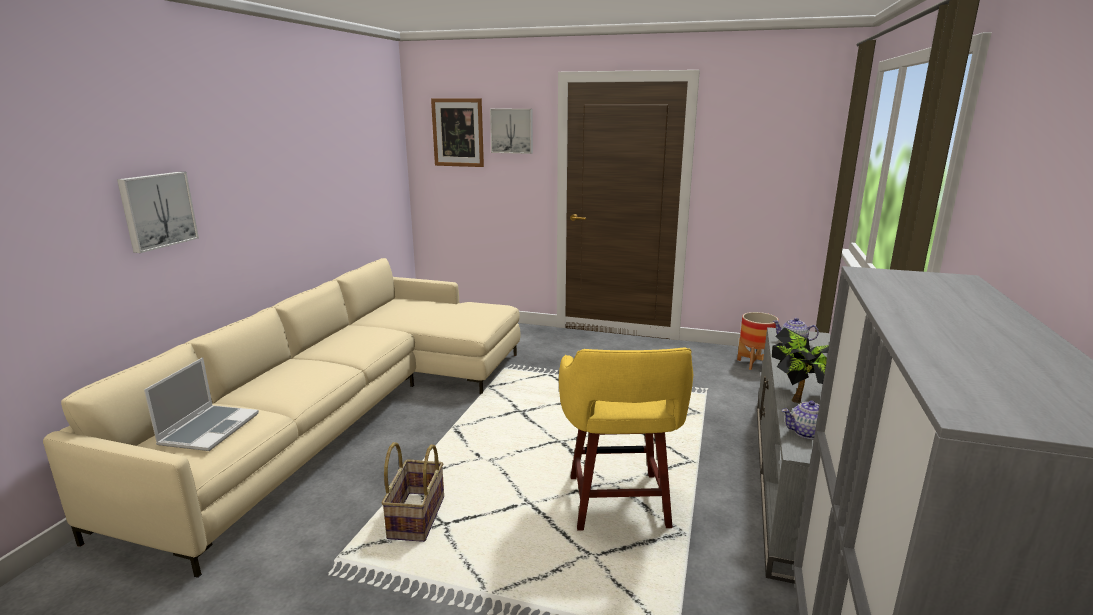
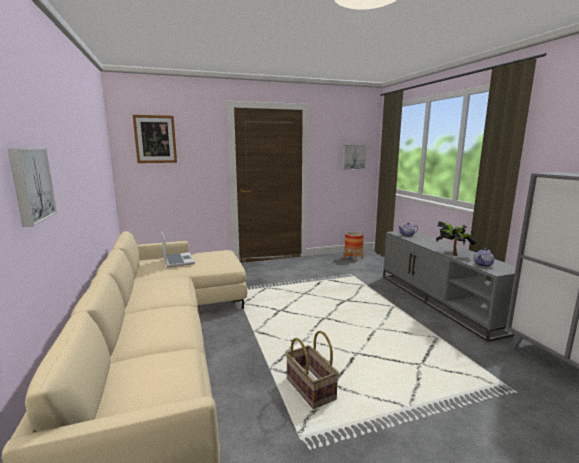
camera: 35 degrees left, 5 degrees down
(209, 429) = (155, 378): laptop -> laptop (177, 260)
(512, 131) = (197, 137): picture -> picture (353, 157)
(618, 504) = (394, 337): yellow stool -> none

